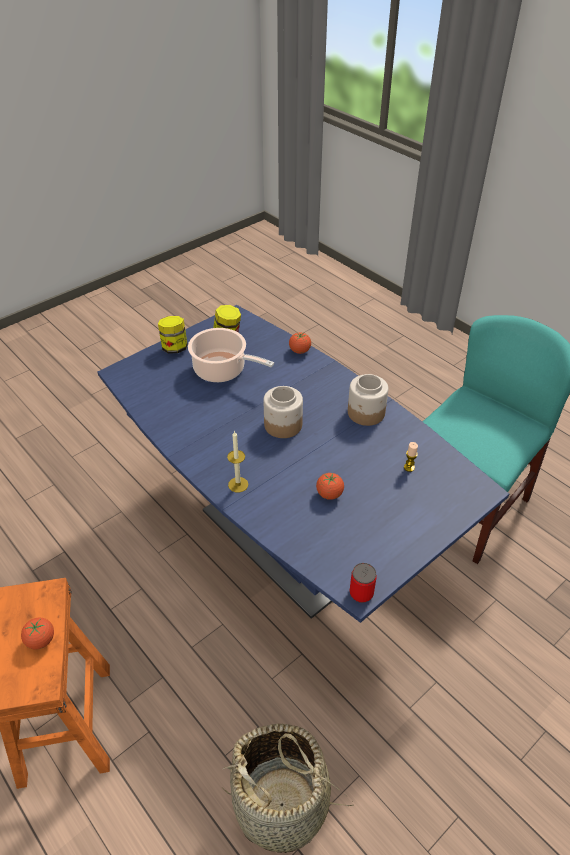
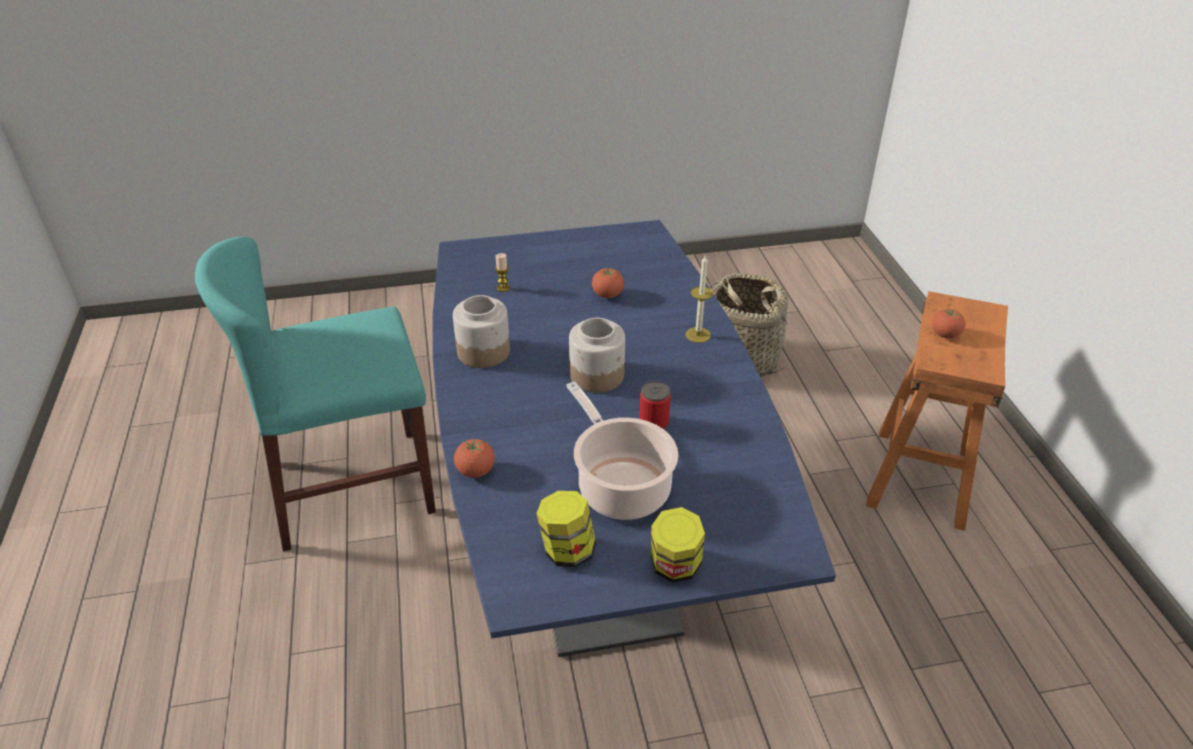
camera: 150 degrees left, 5 degrees down
(361, 593) = (645, 229): can -> can (653, 423)

